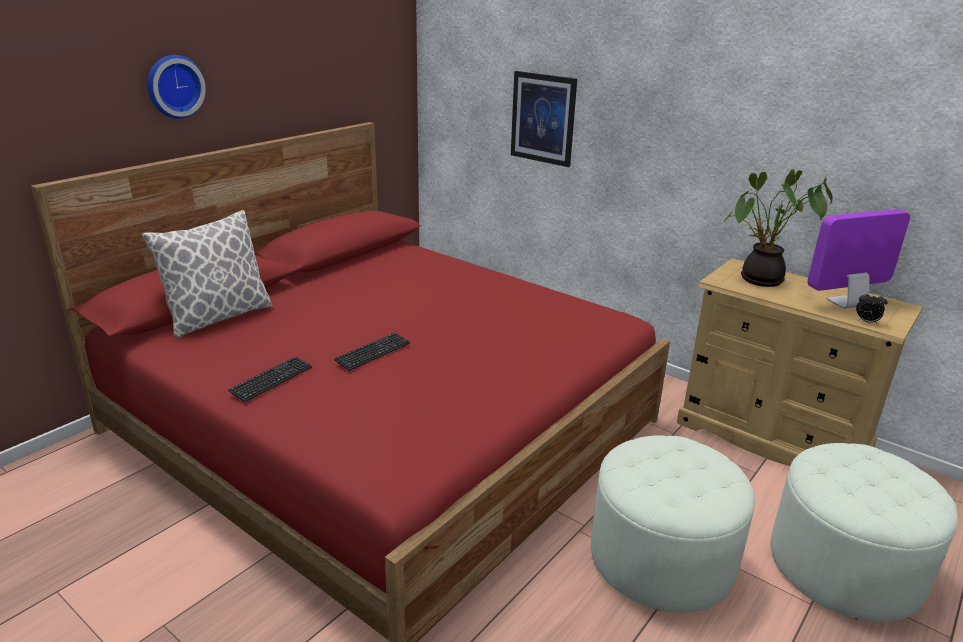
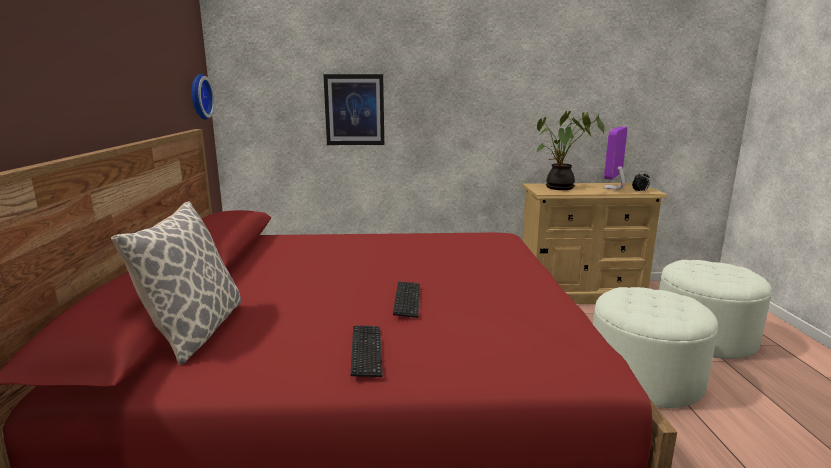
camera: 40 degrees left, 10 degrees down
(173, 86) = (50, 67): wall clock -> wall clock (198, 97)

